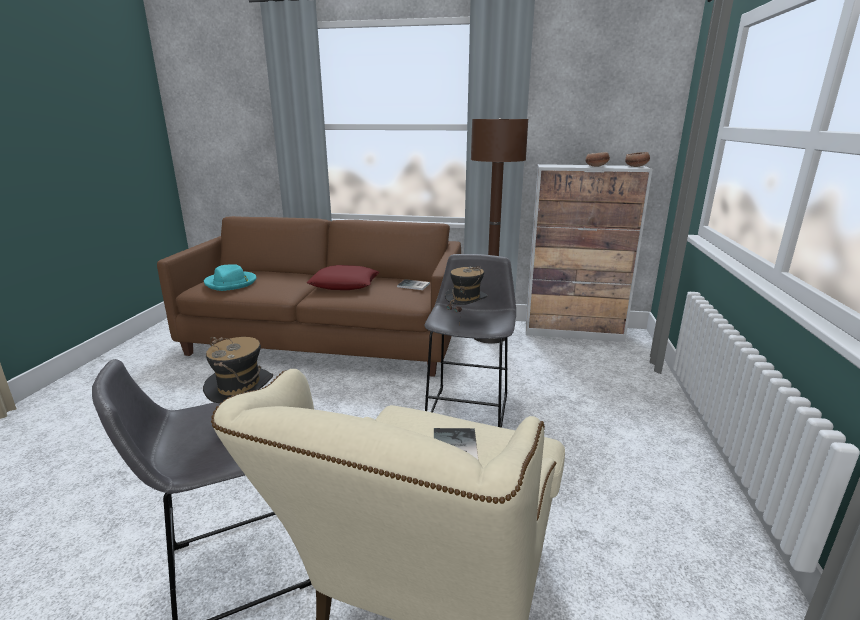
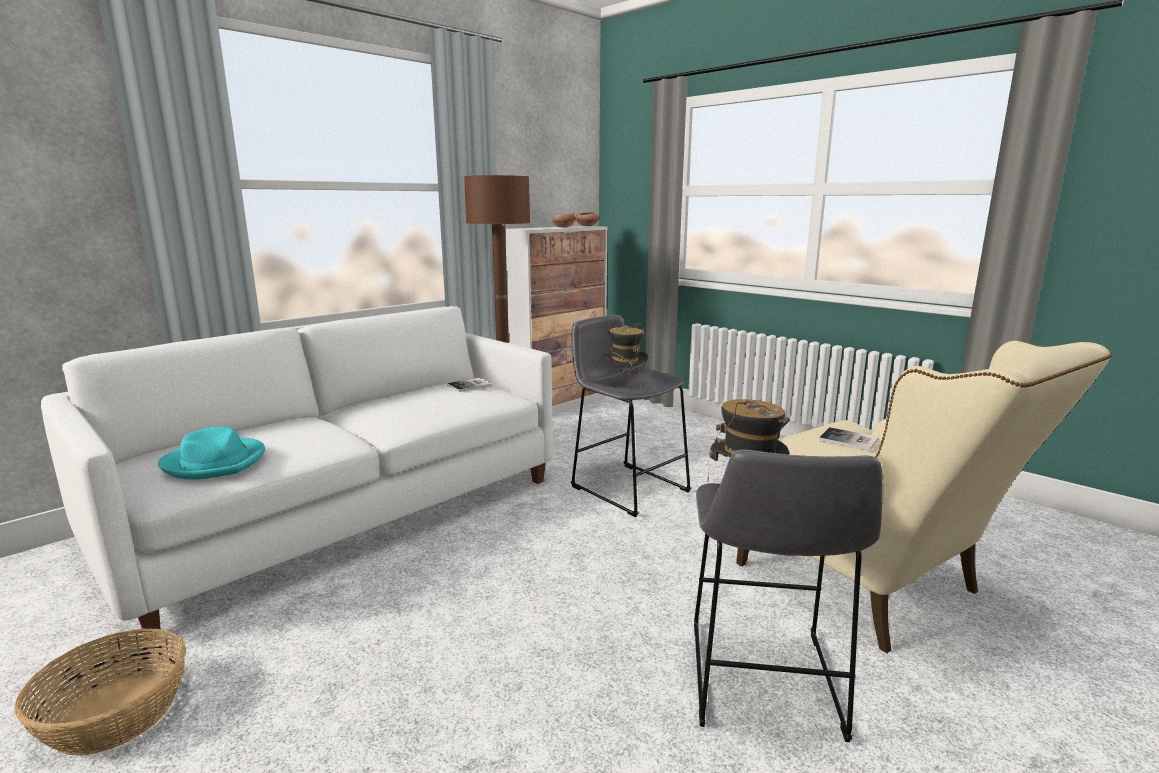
camera: 55 degrees left, 5 degrees down
(136, 373) = (114, 713): none -> basket
(327, 339) = (344, 511): brown sofa -> white sofa
(344, 284) = (391, 409): red pillow -> none

